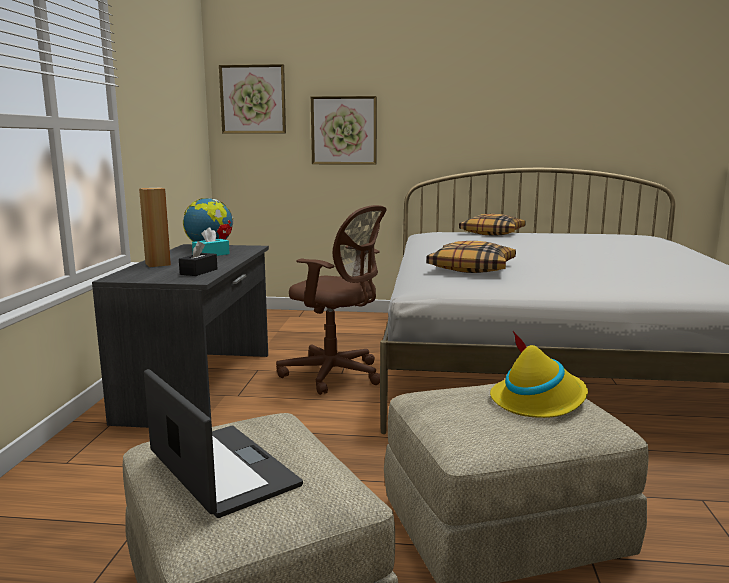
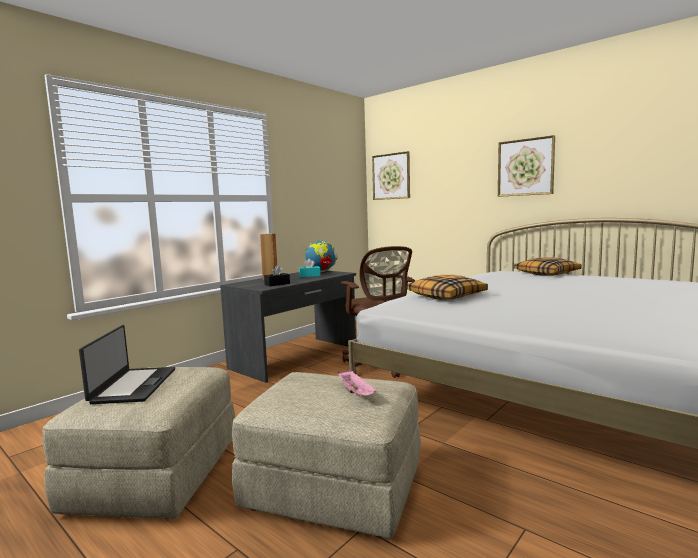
camera: 35 degrees right, 5 degrees down
(344, 130) = (446, 194): picture -> picture (525, 167)
(539, 401) = (356, 393): yellow hat -> pink tray

